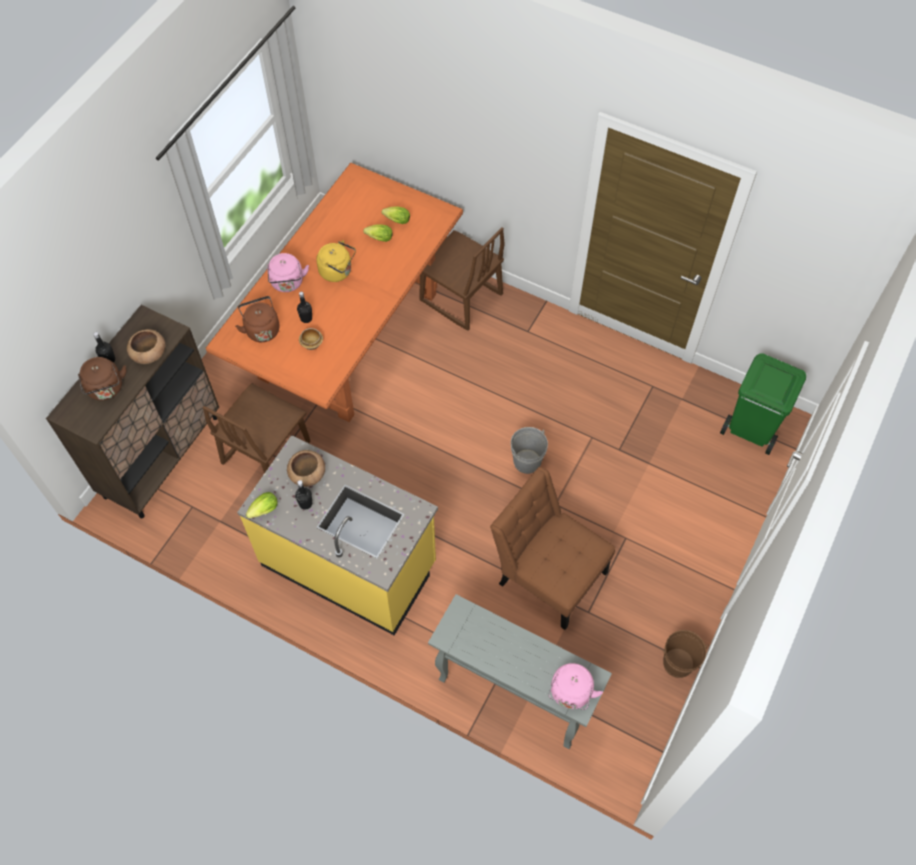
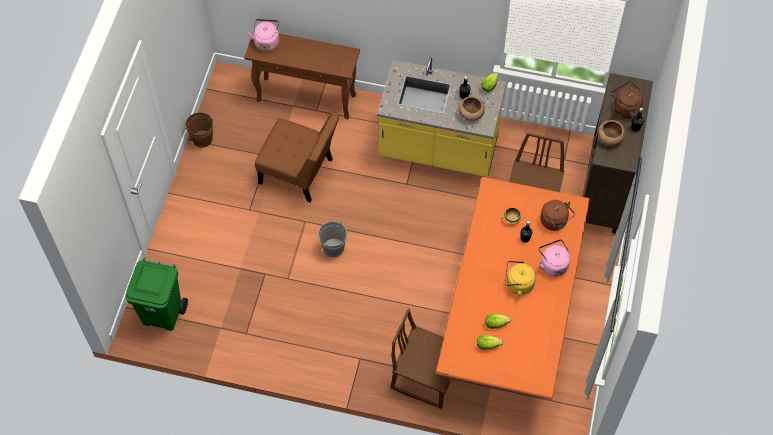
camera: 165 degrees right, 0 degrees up
(512, 693) = (307, 98): grey console table -> brown console table

